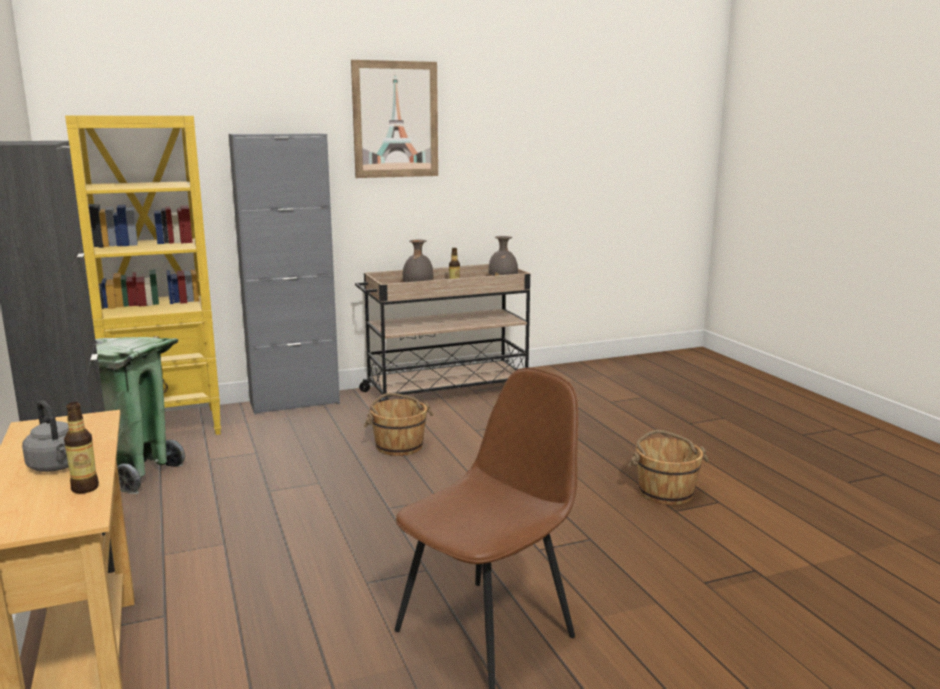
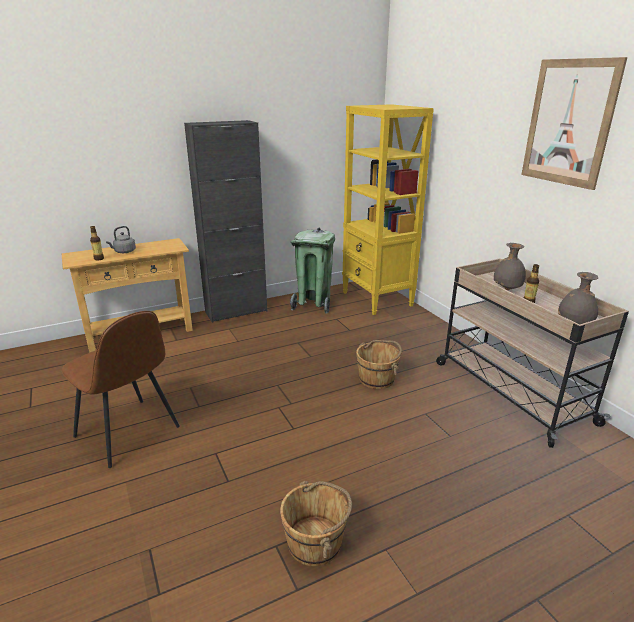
camera: 85 degrees right, 10 degrees up
(294, 403) = (439, 328): grey cabinet -> none

